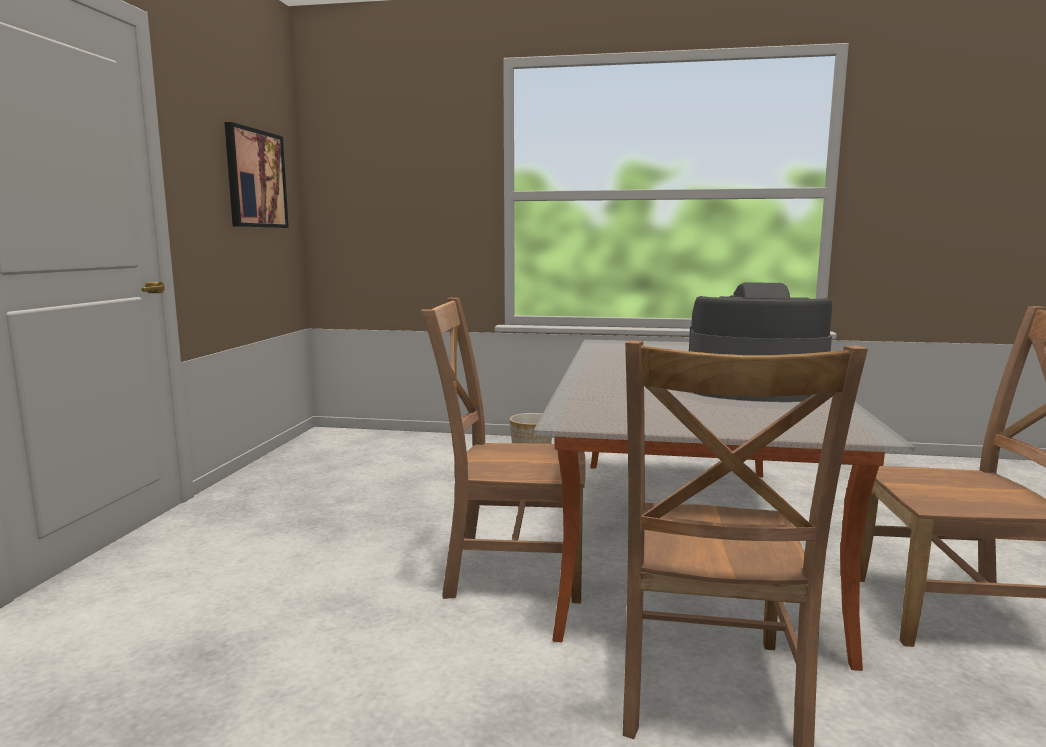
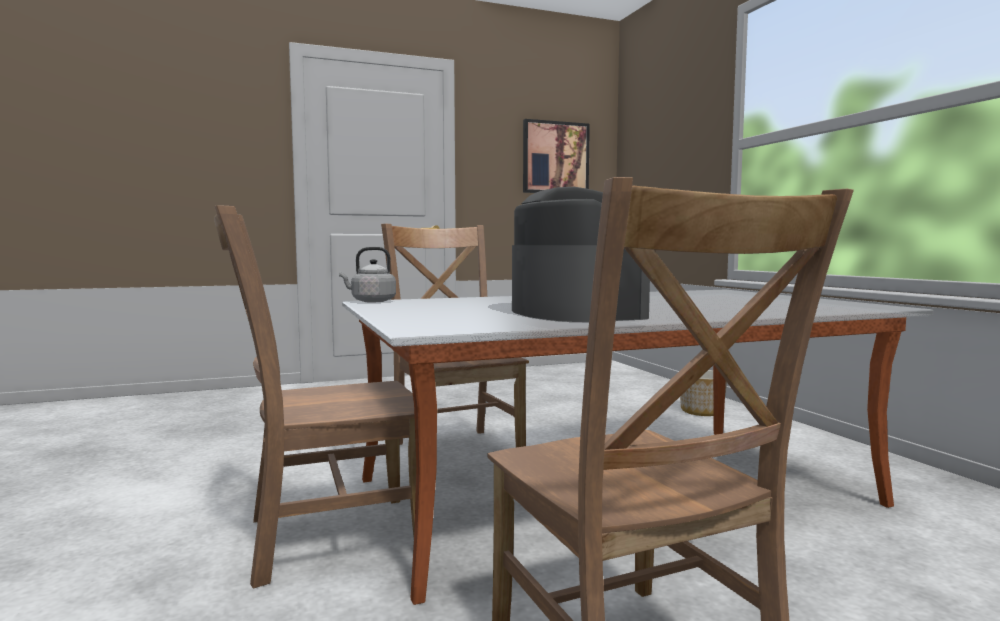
camera: 60 degrees right, 5 degrees down
(567, 420) = (371, 301): none -> grey kettle

